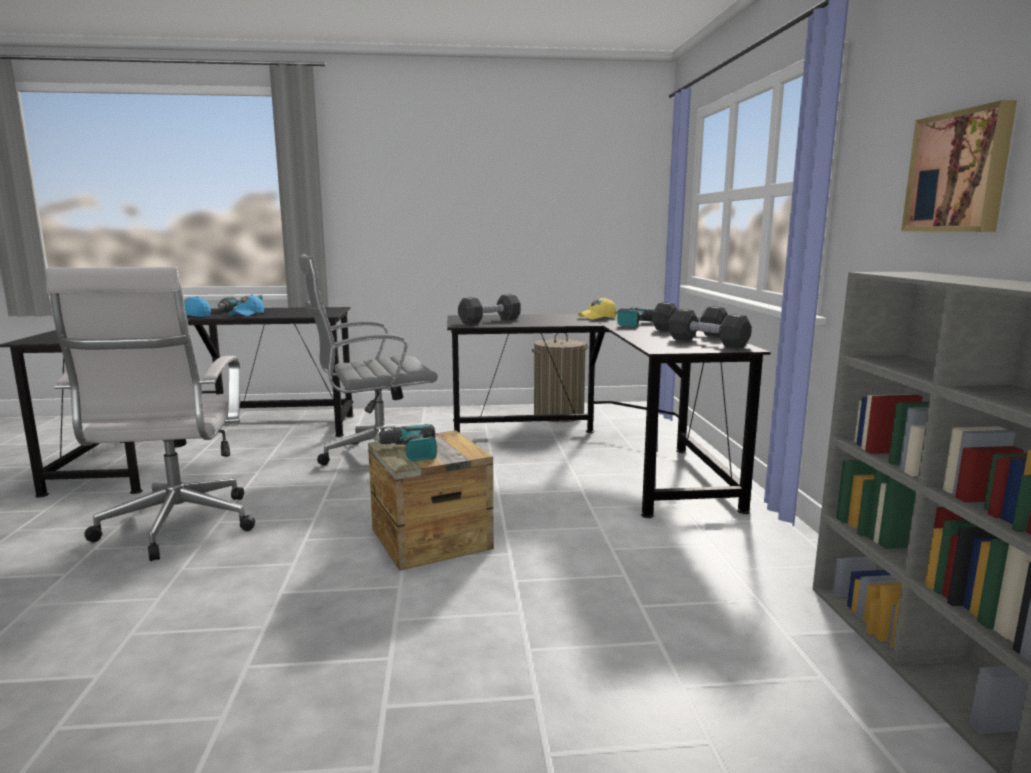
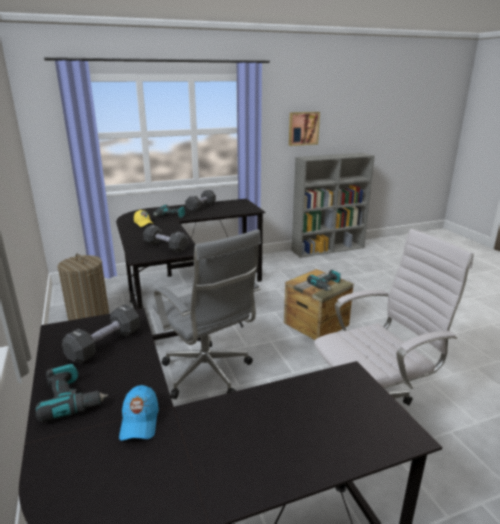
camera: 105 degrees left, 10 degrees up
(247, 314) = (123, 373): blue cap -> none
(707, 342) = (230, 204): black dumbbell -> black dumbbell (105, 344)

